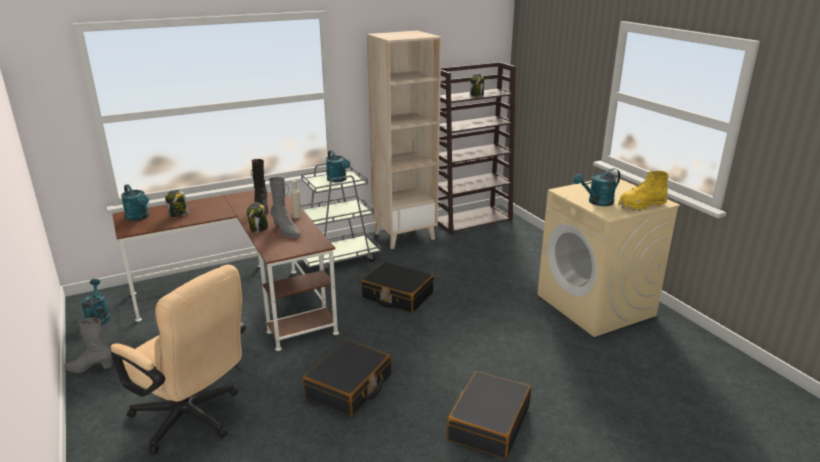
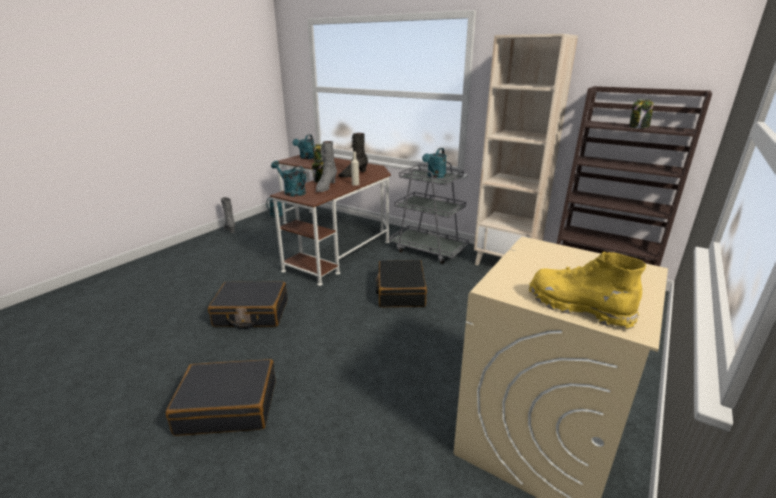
camera: 60 degrees right, 0 degrees up
(193, 420) = (191, 272): beige office chair -> none
(597, 202) = (528, 271): turquoise watering can -> turquoise watering can (292, 192)

